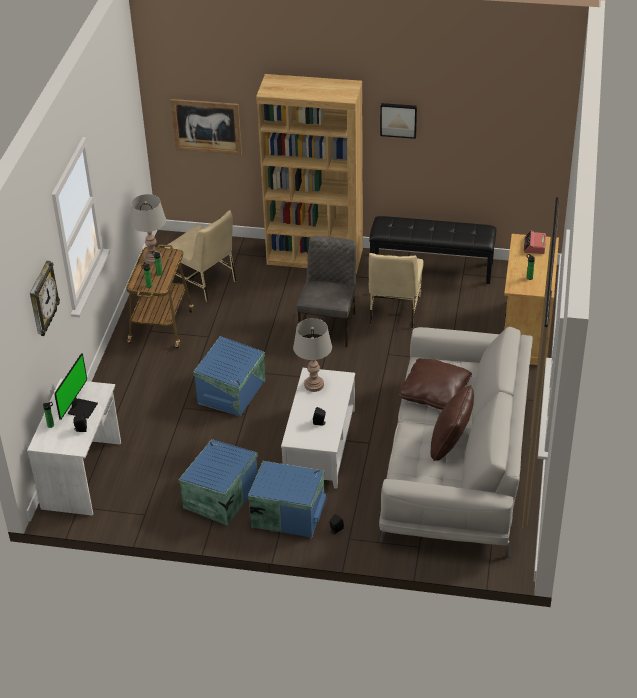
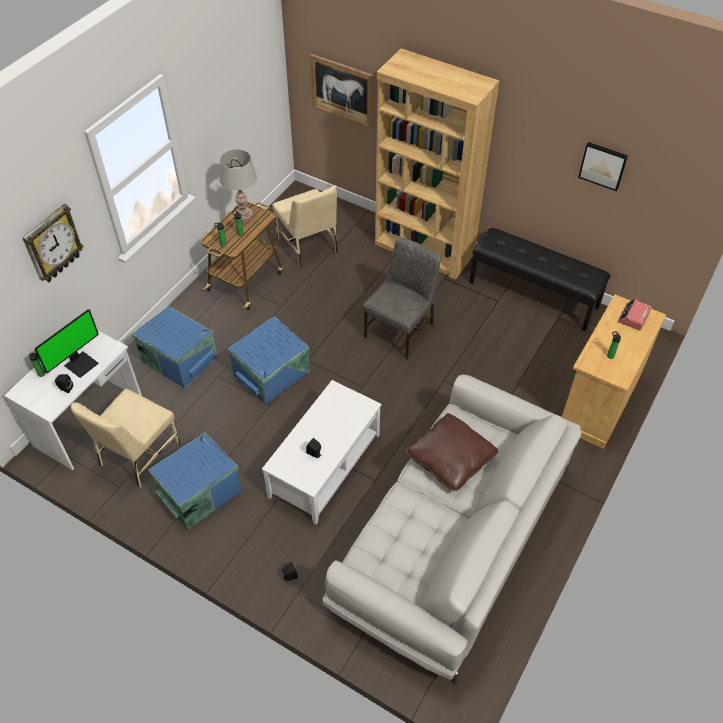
camera: 20 degrees right, 10 degrees up
(287, 513) = (253, 536): blue storage box -> blue storage box (180, 358)
(314, 385) = (332, 405): grey table lamp -> none
(394, 311) = (473, 332): beige chair -> beige chair (138, 455)
(398, 119) = (531, 134): picture -> picture (603, 165)
(450, 444) = (437, 532): brown pillow -> none

